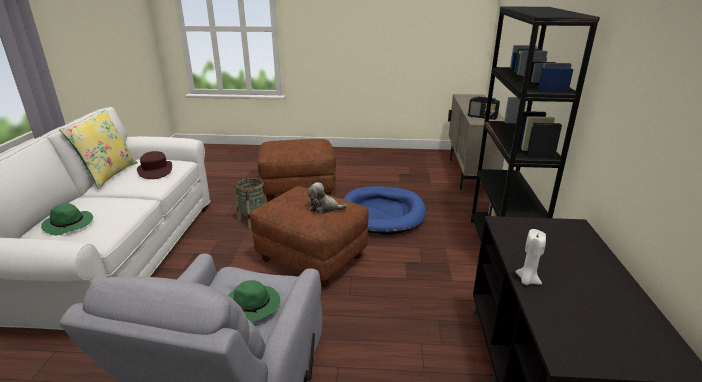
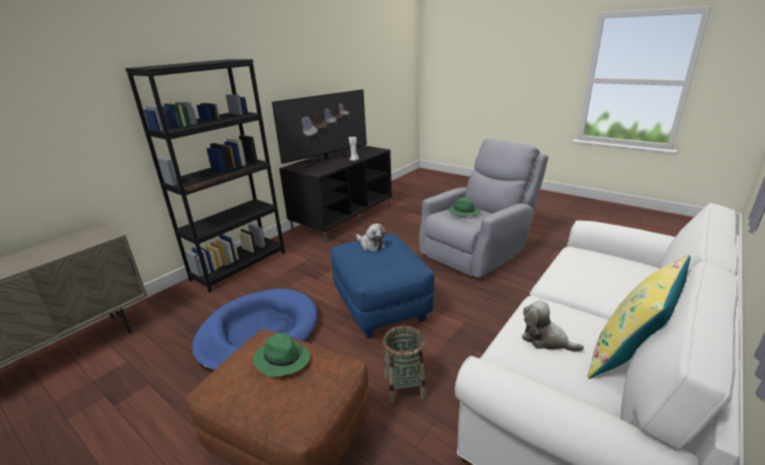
camera: 145 degrees left, 0 degrees up
(69, 224) = (616, 269): green hat -> green hat (281, 360)
(155, 170) = (545, 339): brown hat -> plush toy
(312, 258) = (381, 306): brown ottoman -> blue ottoman
(482, 117) = (78, 241): radio -> none
(578, 265) = (326, 159): none -> television

